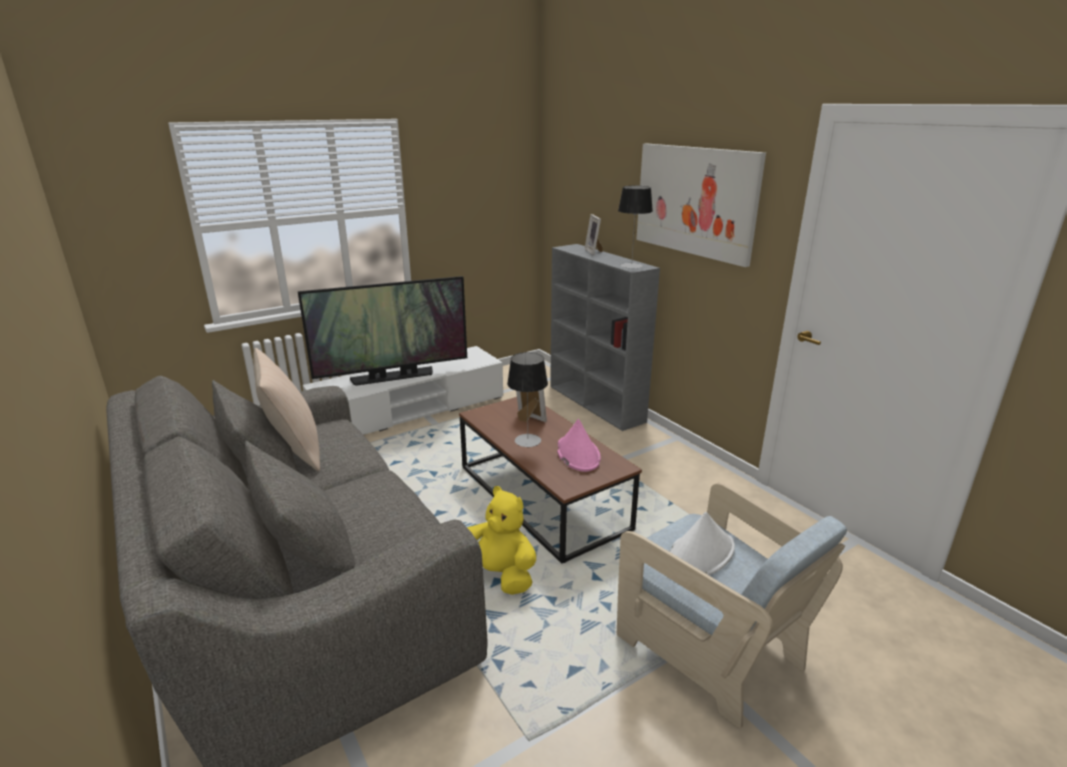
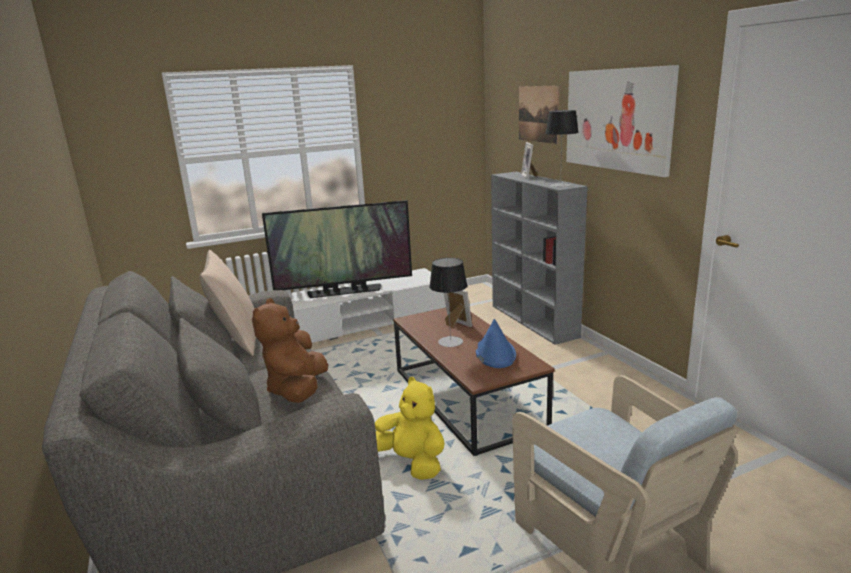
camera: 10 degrees right, 5 degrees down
(384, 514) = (297, 390): none -> brown plush toy
(577, 454) = (495, 353): pink hat -> blue hat
(604, 184) = (538, 114): none -> picture
(699, 555) = (595, 442): white hat -> none

